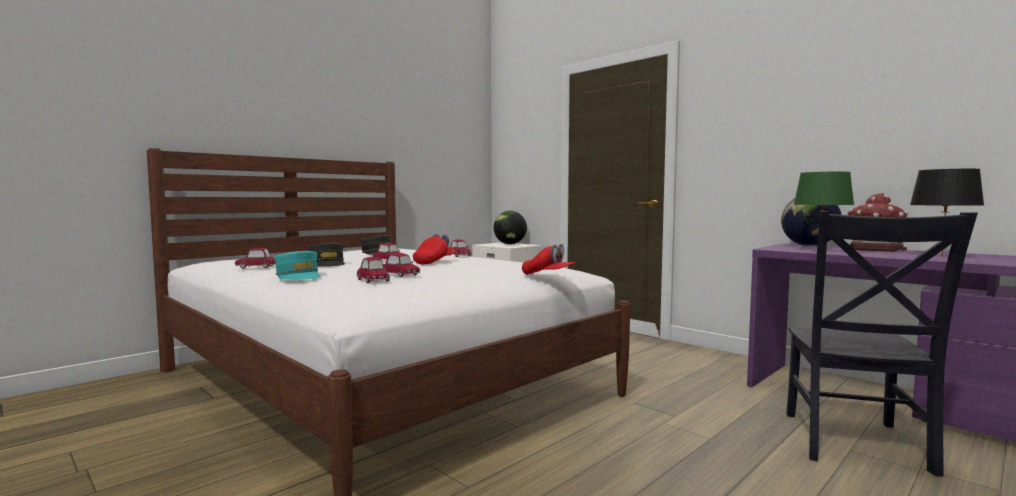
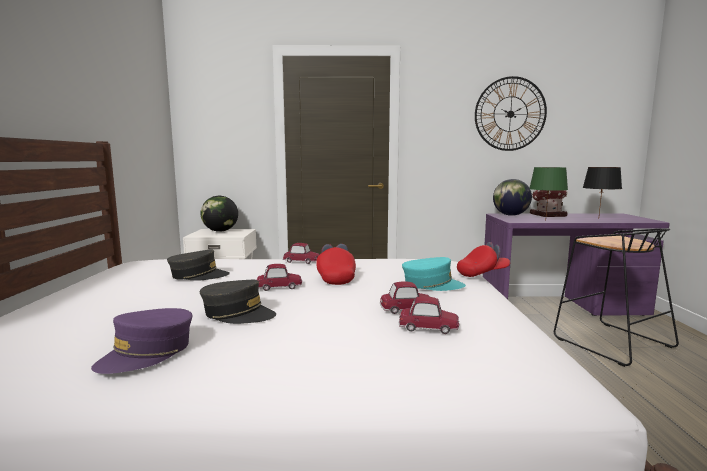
camera: 45 degrees left, 5 degrees up
(257, 267) = (148, 353): toy car -> purple cap
(298, 276) = (322, 352): turquoise cap -> turquoise cap (432, 285)
(826, 101) = (510, 114): none -> wall clock
(855, 444) = (610, 342): black chair -> black stool

